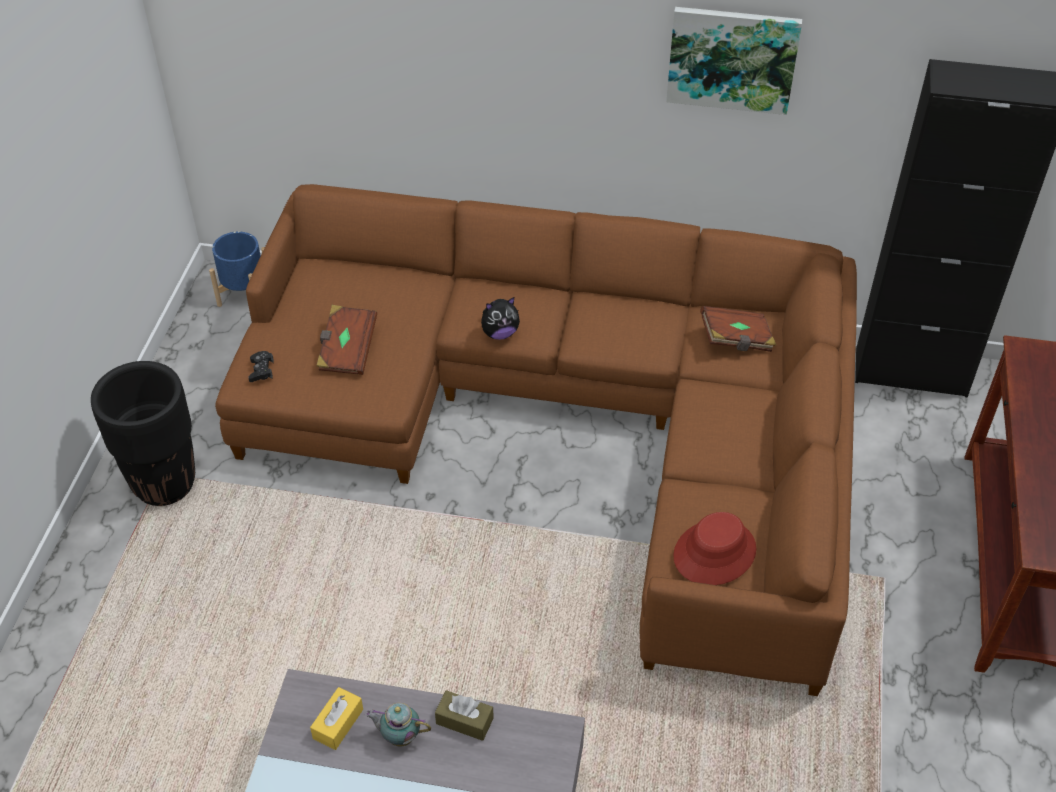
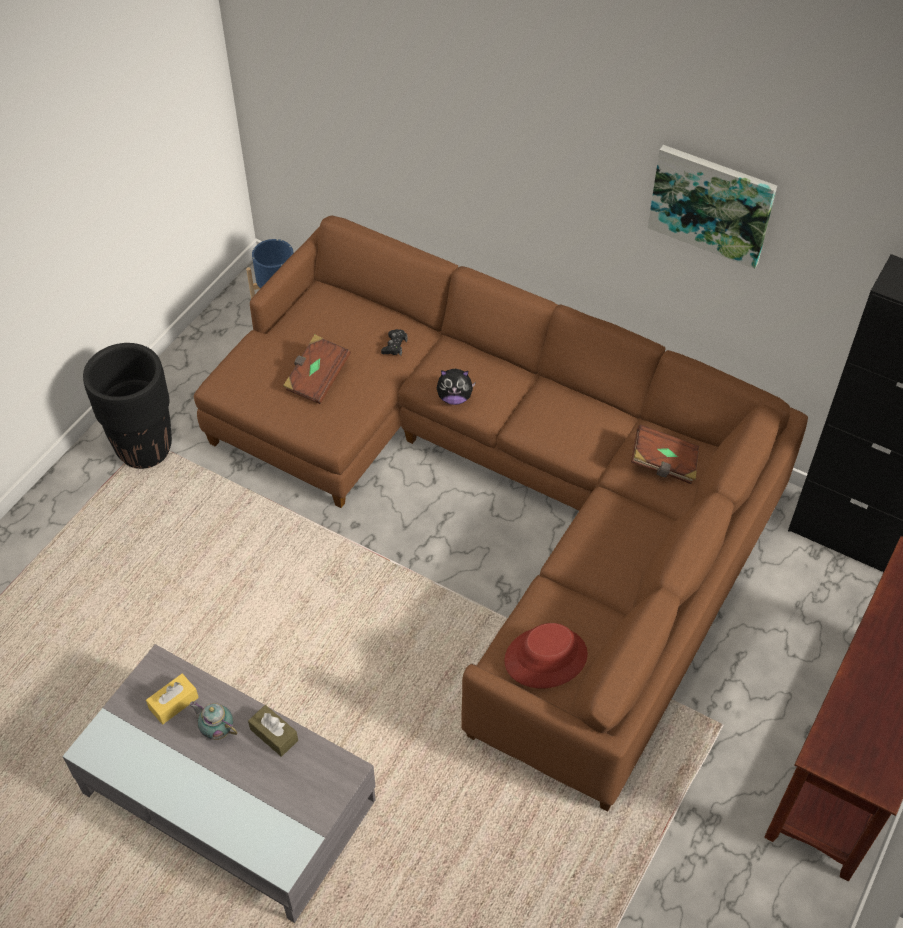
camera: 20 degrees right, 5 degrees up
(261, 370) = (239, 376): black game controller -> black game controller (394, 346)

